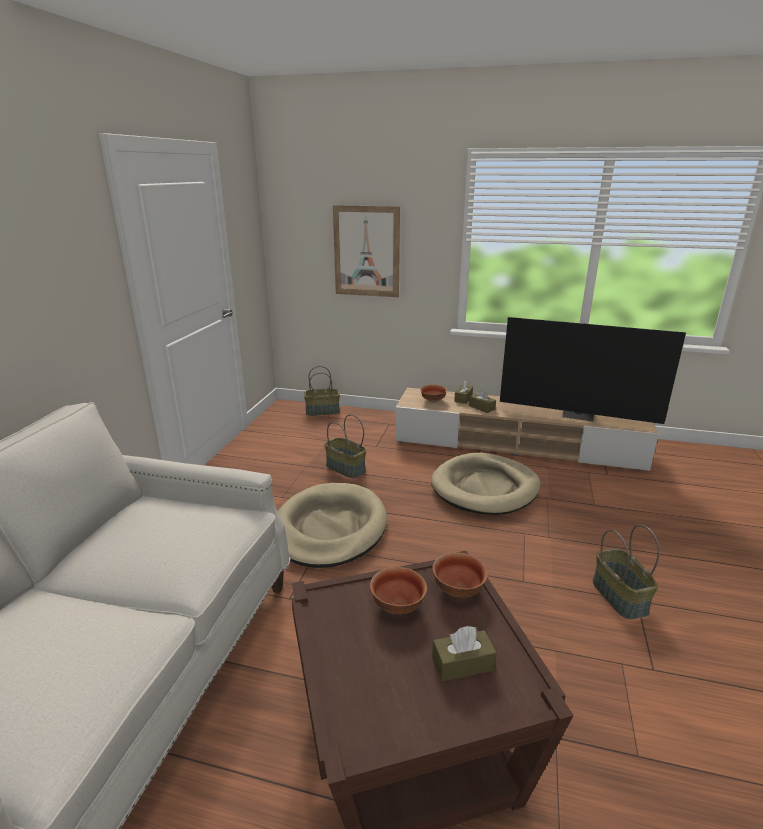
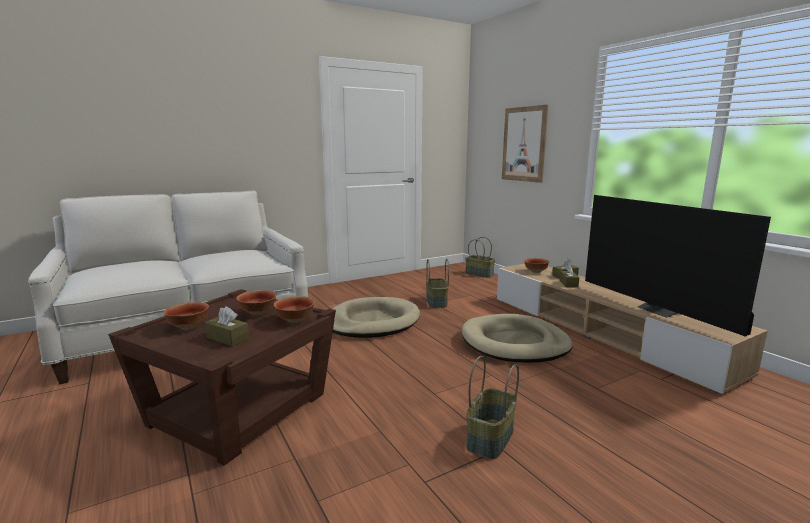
camera: 45 degrees right, 10 degrees down
(380, 685) = (188, 327): none -> bowl

